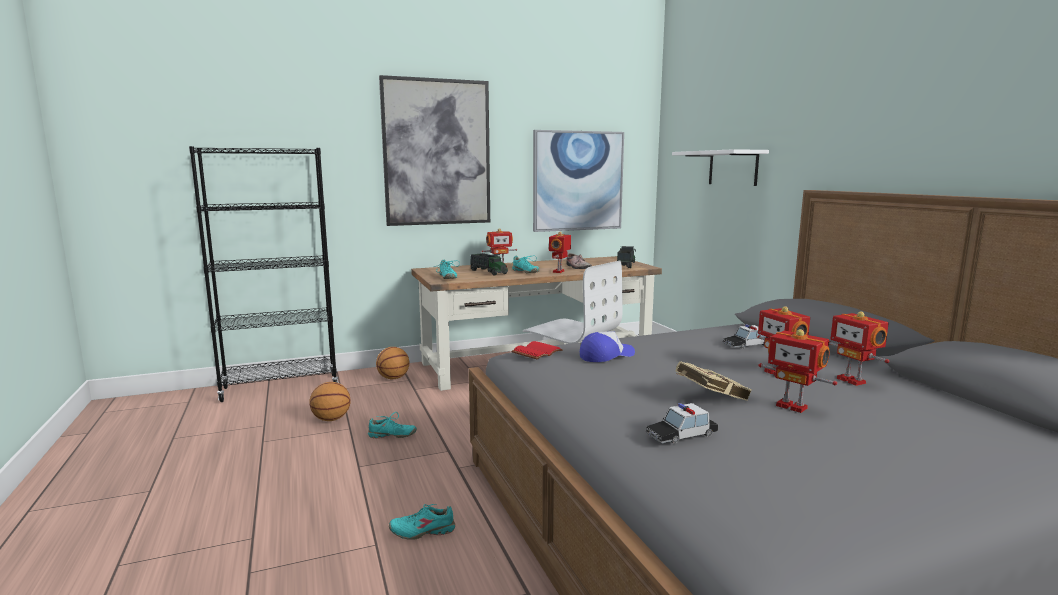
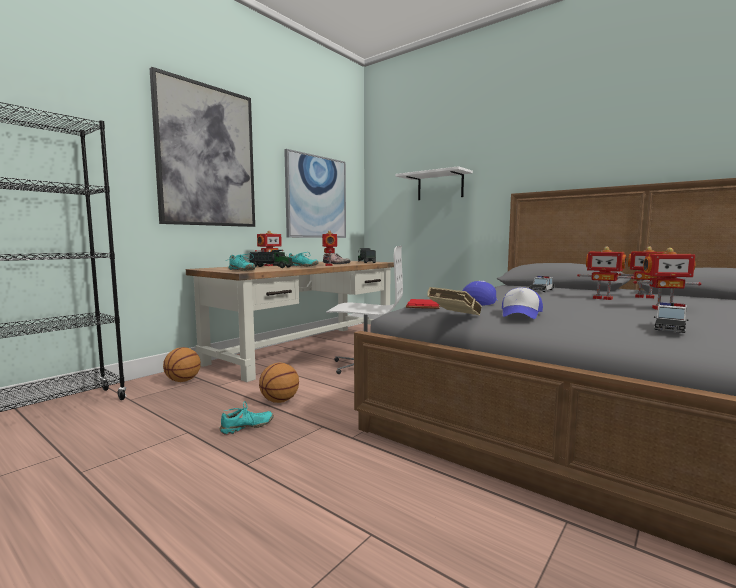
camera: 30 degrees left, 5 degrees down
(331, 419) = (154, 428): basketball -> basketball (279, 401)
(422, 531) = (399, 503): turquoise shoe -> none
(592, 382) = (521, 314): none -> cap
(708, 398) = (613, 311): beige book -> beige book (452, 317)

